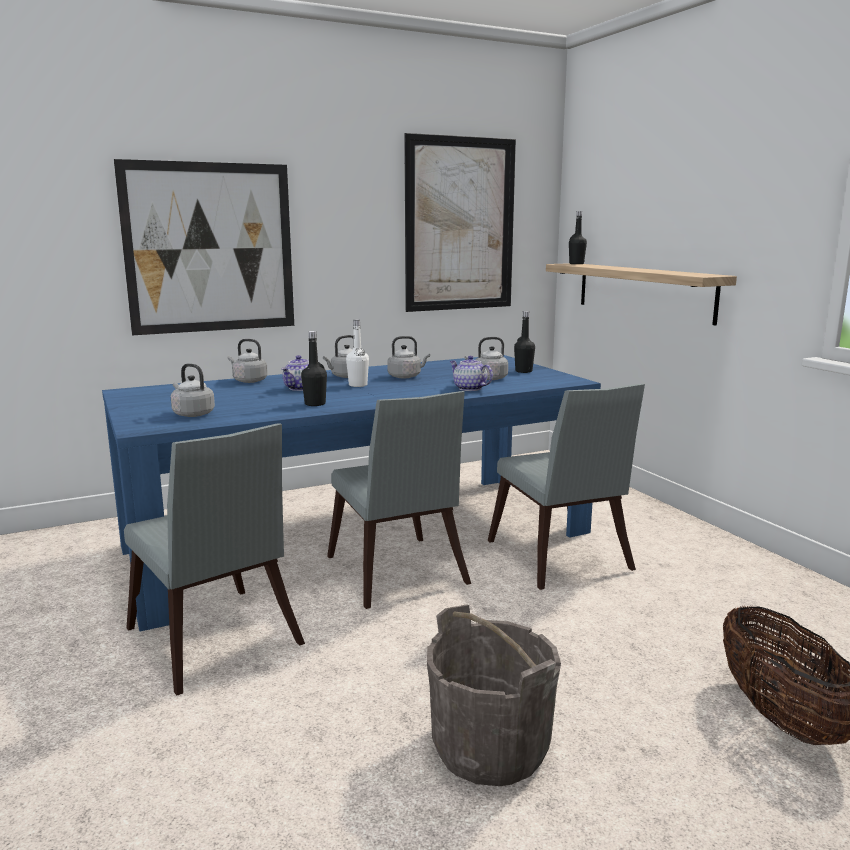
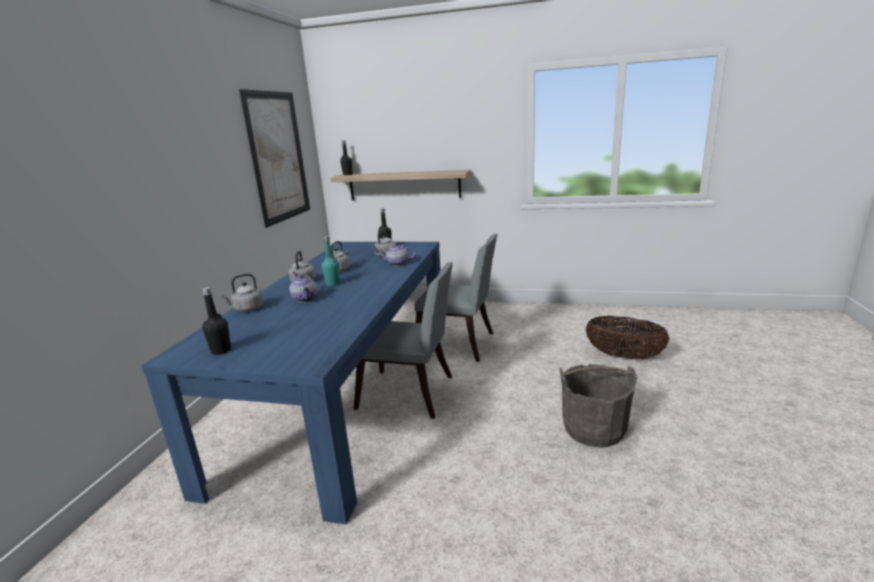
camera: 50 degrees left, 5 degrees up
(192, 414) = (305, 341): grey kettle -> none
(210, 248) = (137, 204): picture -> none
(216, 644) = (406, 490): grey chair -> none
(315, 404) = (355, 302): black bottle -> black bottle (221, 350)
(358, 385) = (333, 284): white bottle -> turquoise bottle

